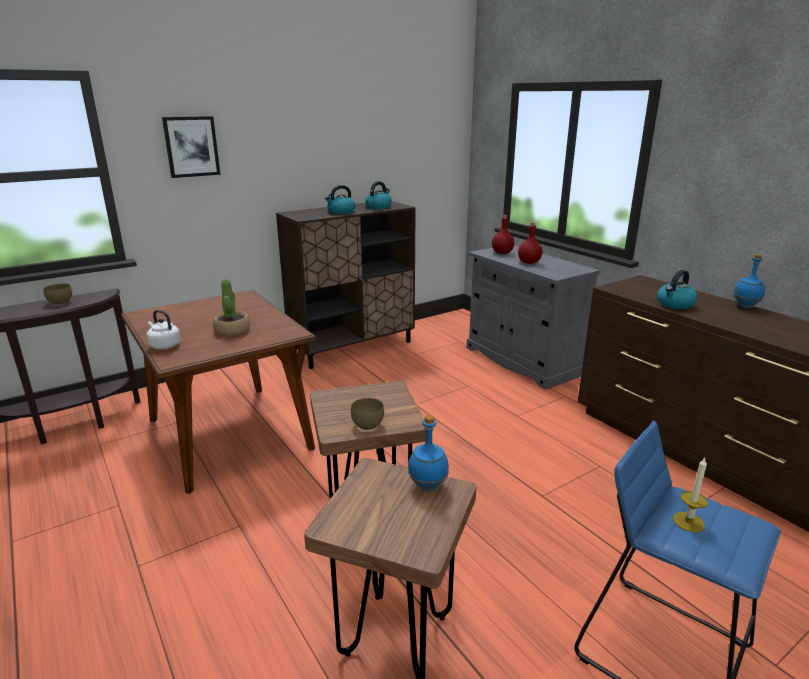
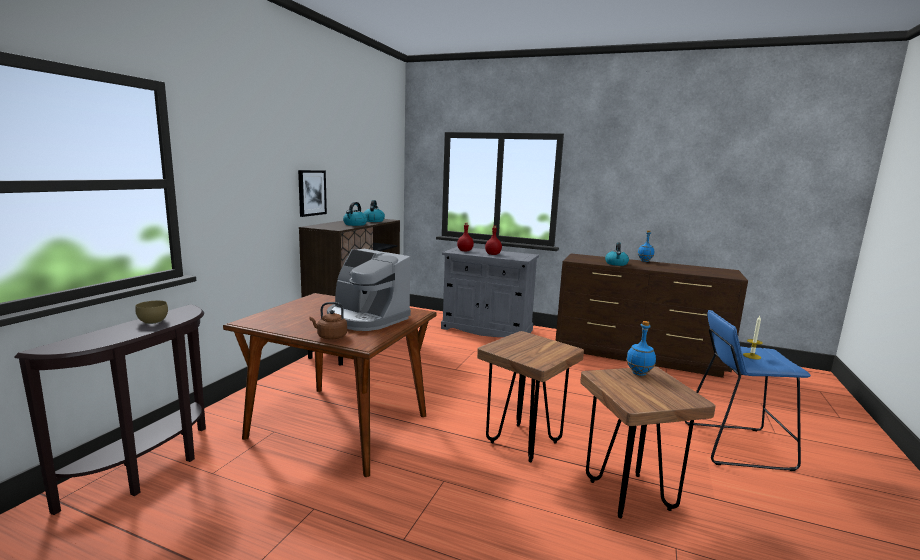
camera: 35 degrees left, 10 degrees down
(164, 345) = (330, 337): white kettle -> brown kettle
(191, 146) = (240, 164): picture -> picture (311, 192)
(232, 330) = (366, 318): potted plant -> coffee machine
(367, 426) = (551, 356): brown bowl -> none

